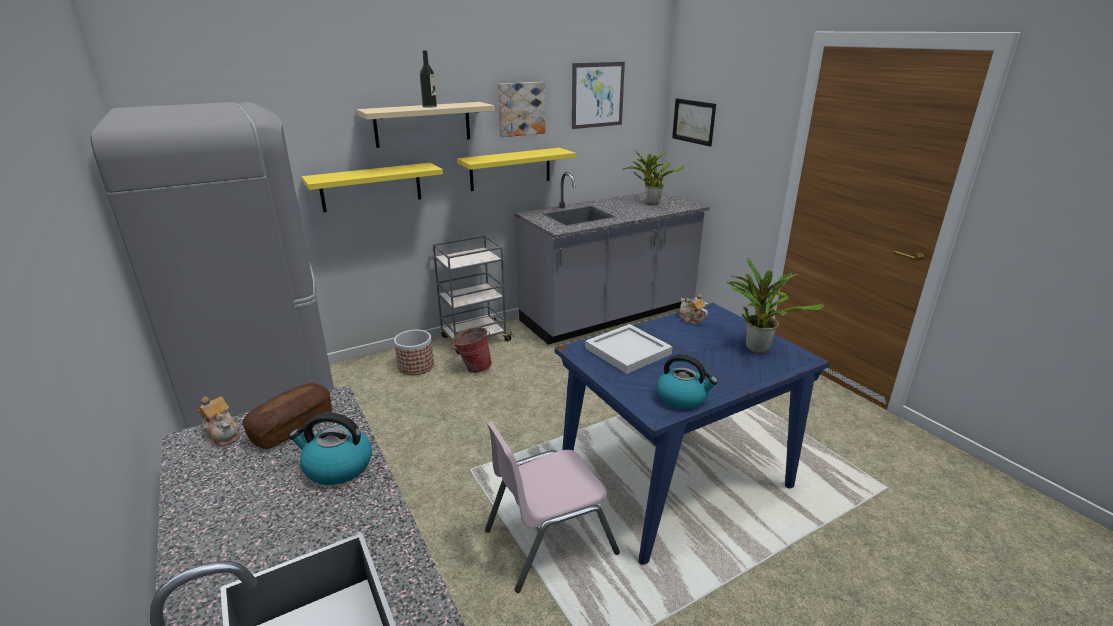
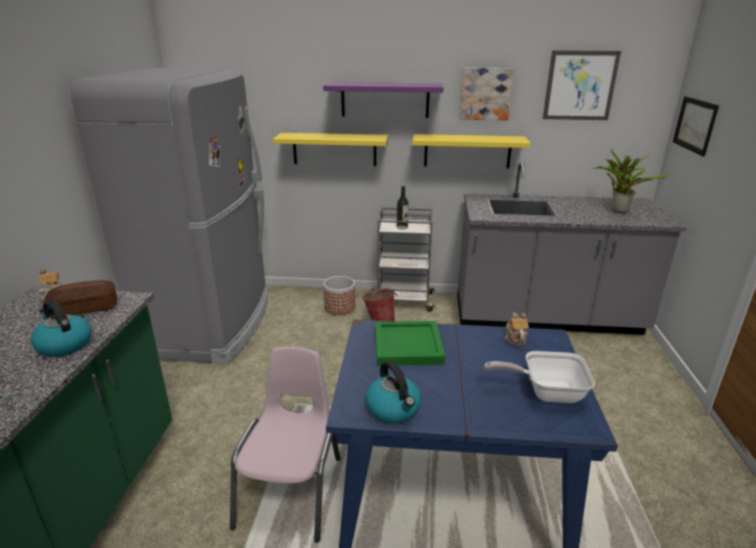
camera: 35 degrees right, 0 degrees up
(423, 124) = (385, 100): beige shelf -> purple shelf
(429, 106) = (386, 84): bottle -> bottle (402, 227)
(549, 540) = (291, 491): pink chair -> pink chair turned 90 degrees clockwise
(629, 351) = (409, 346): white tray -> green tray
(755, 347) = (545, 392): potted plant -> frying pan

